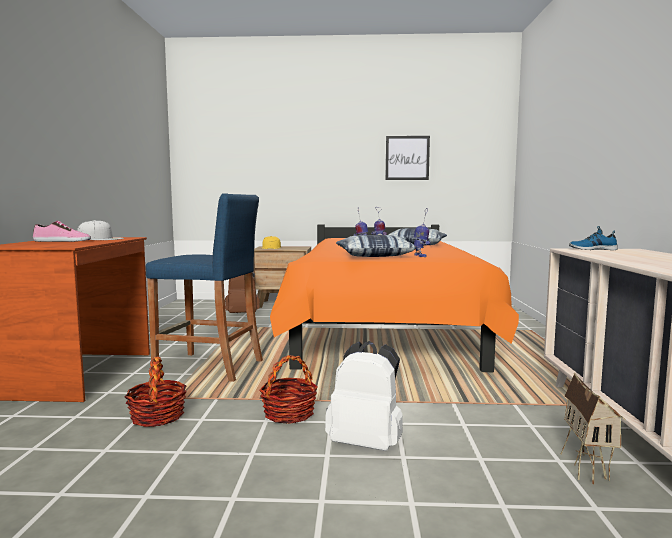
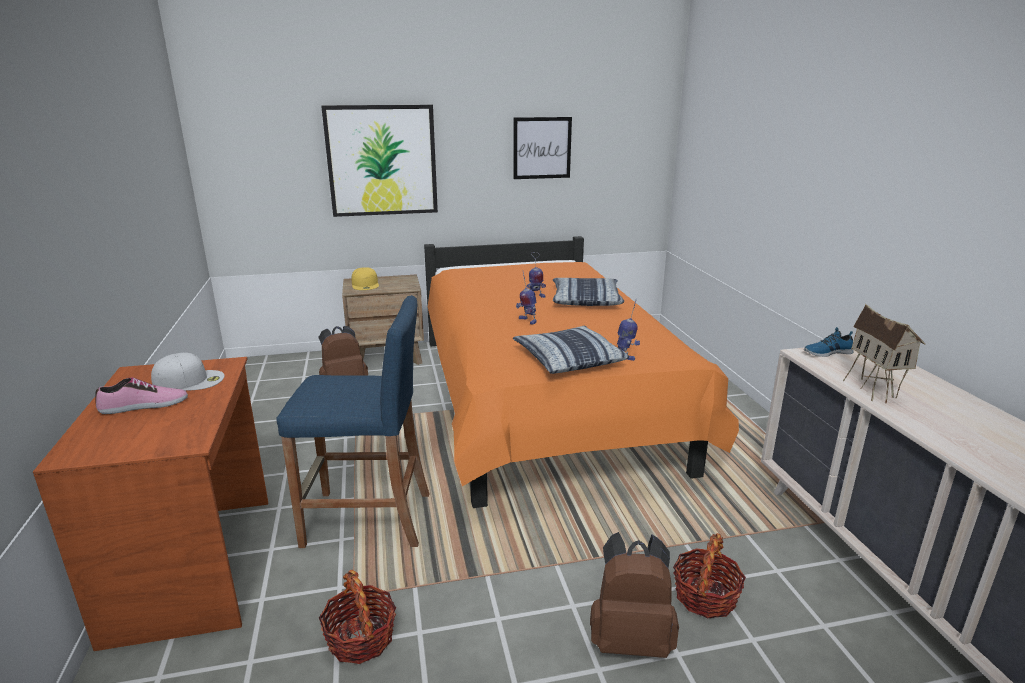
camera: 15 degrees left, 15 degrees up
(289, 413) = (517, 599): basket -> basket (705, 597)
(292, 164) = (382, 161): none -> picture
(367, 444) = (630, 639): white backpack -> brown backpack
(587, 469) = (854, 635): toy house -> toy house (873, 391)

